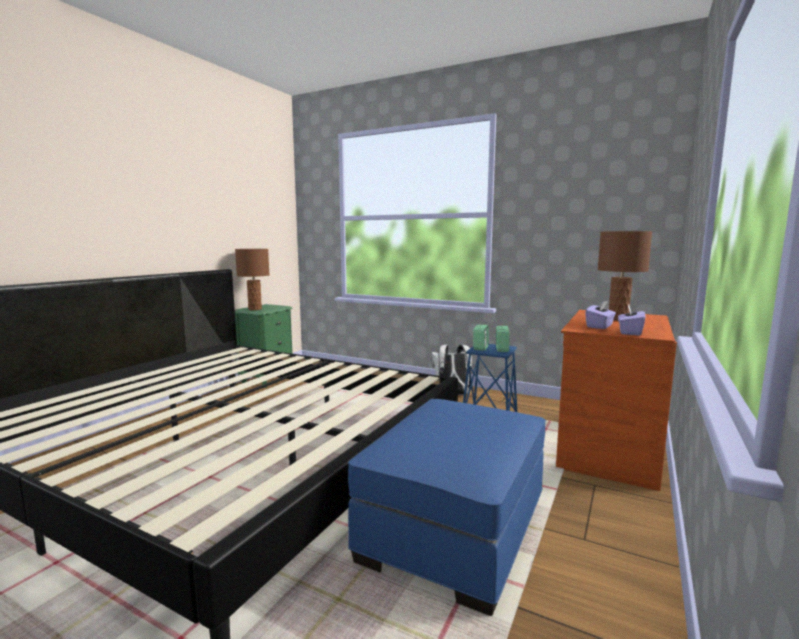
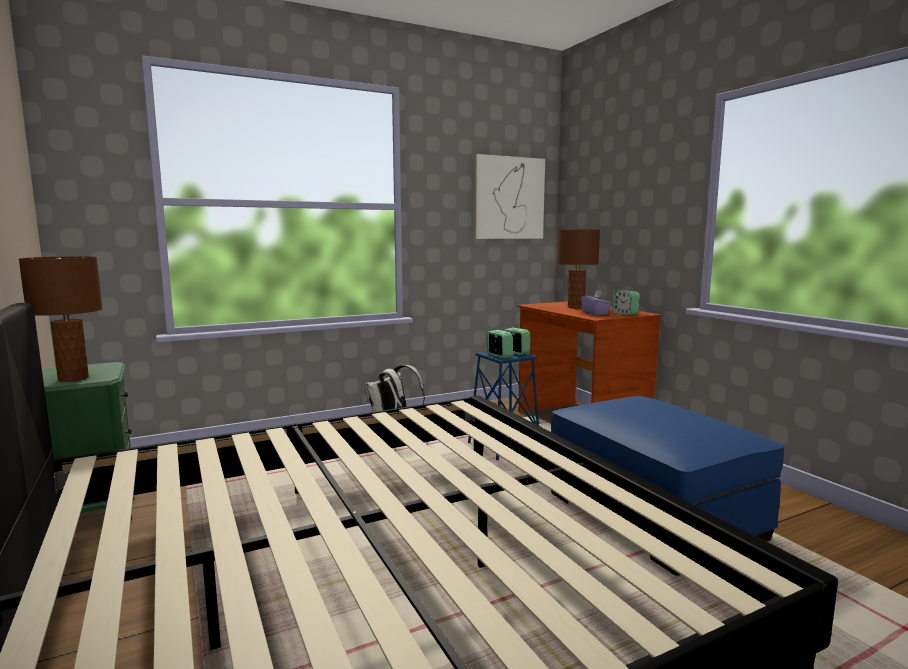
camera: 55 degrees left, 0 degrees up
(611, 199) = (508, 198): none -> picture
(629, 332) = (625, 314): purple tissue box -> alarm clock

